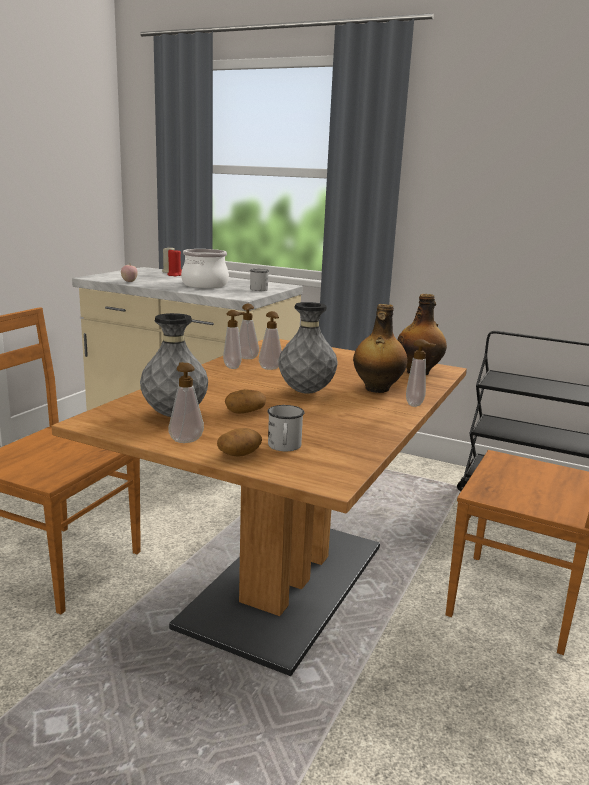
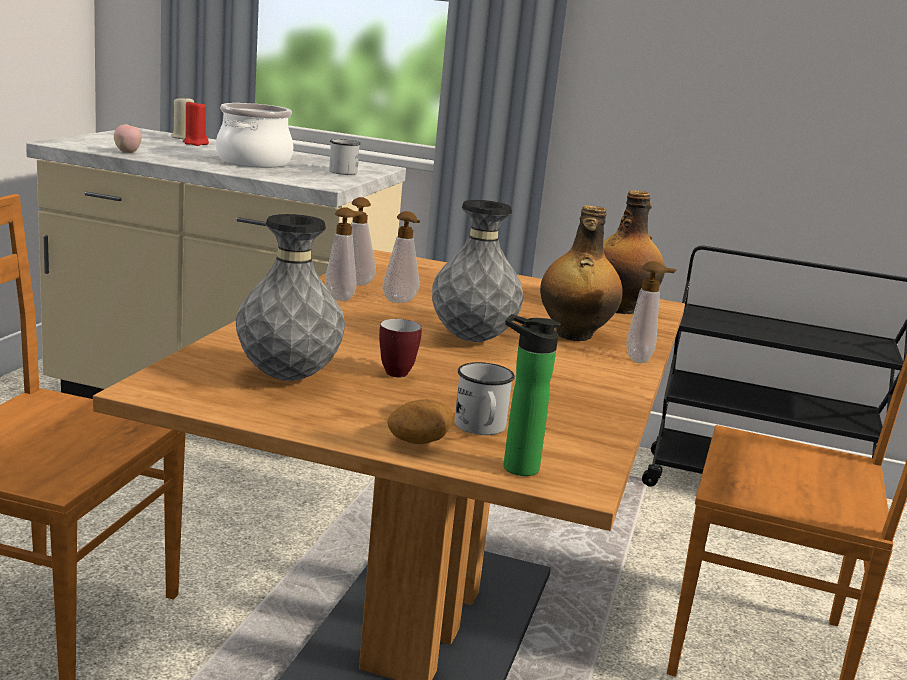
camera: 10 degrees left, 0 degrees up
(185, 439) = (324, 418): soap dispenser -> none
(245, 412) = (395, 371): potato -> mug
(294, 471) = (515, 467): none -> bottle

